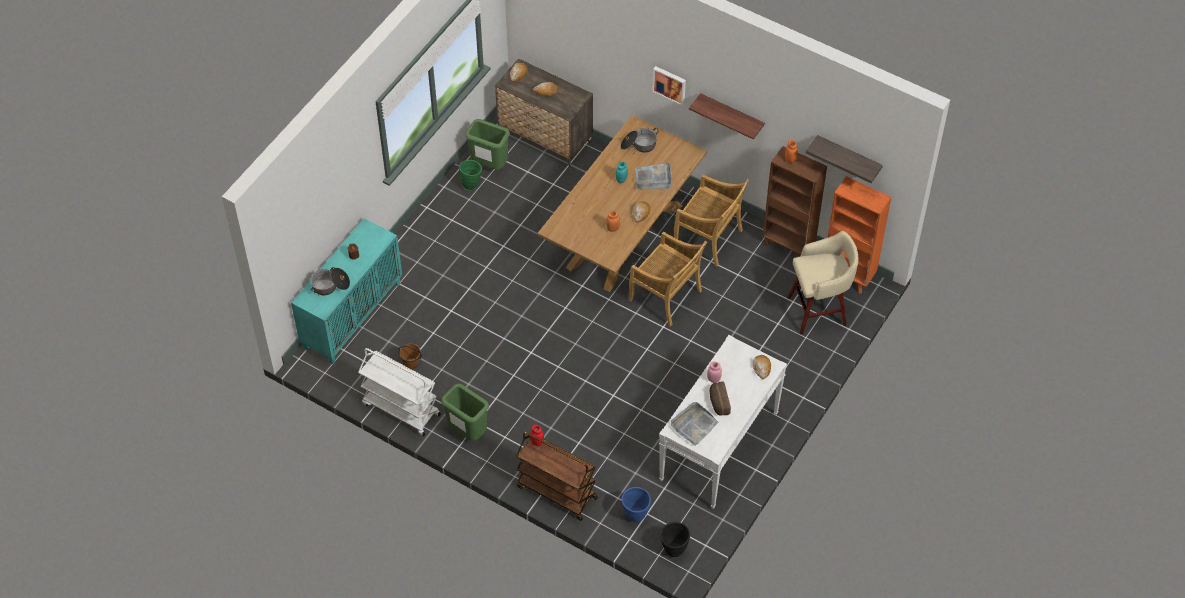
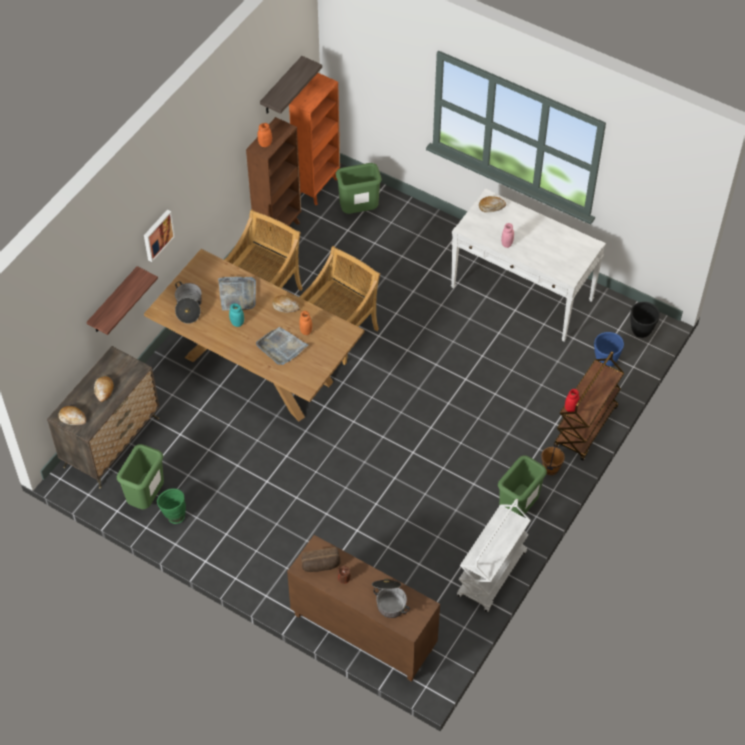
camera: 90 degrees left, 0 degrees up
(352, 314) = (362, 632): turquoise cabinet -> brown cabinet
(411, 364) = (430, 567): brown bucket -> brown bucket (551, 469)
(693, 425) = (562, 260): grey tray -> grey tray (281, 347)
(718, 403) = (534, 241): bread -> bread (321, 565)
(731, 115) = (204, 186): shelf -> shelf (113, 302)
(819, 311) = (359, 211): beige stool -> green trash can

